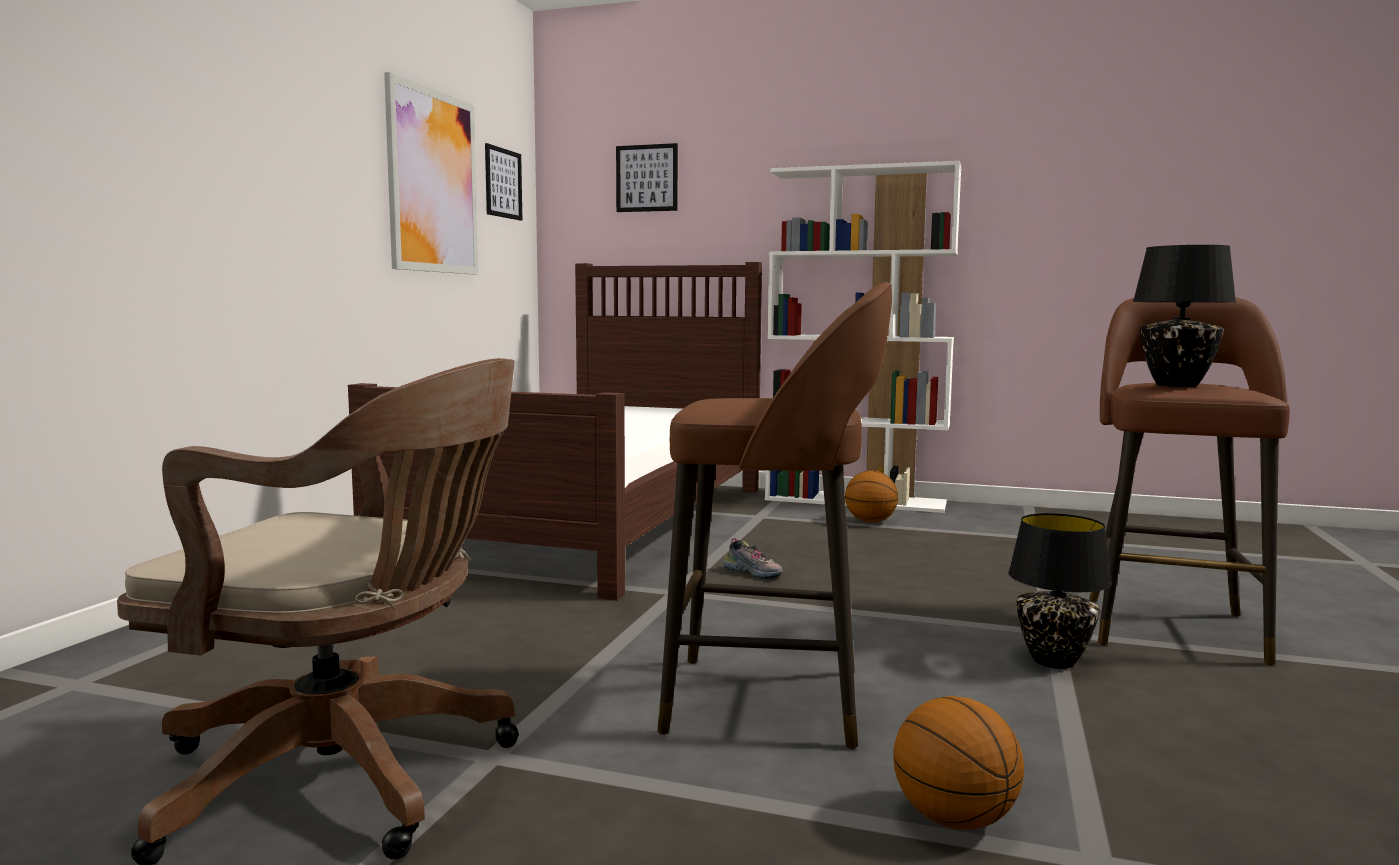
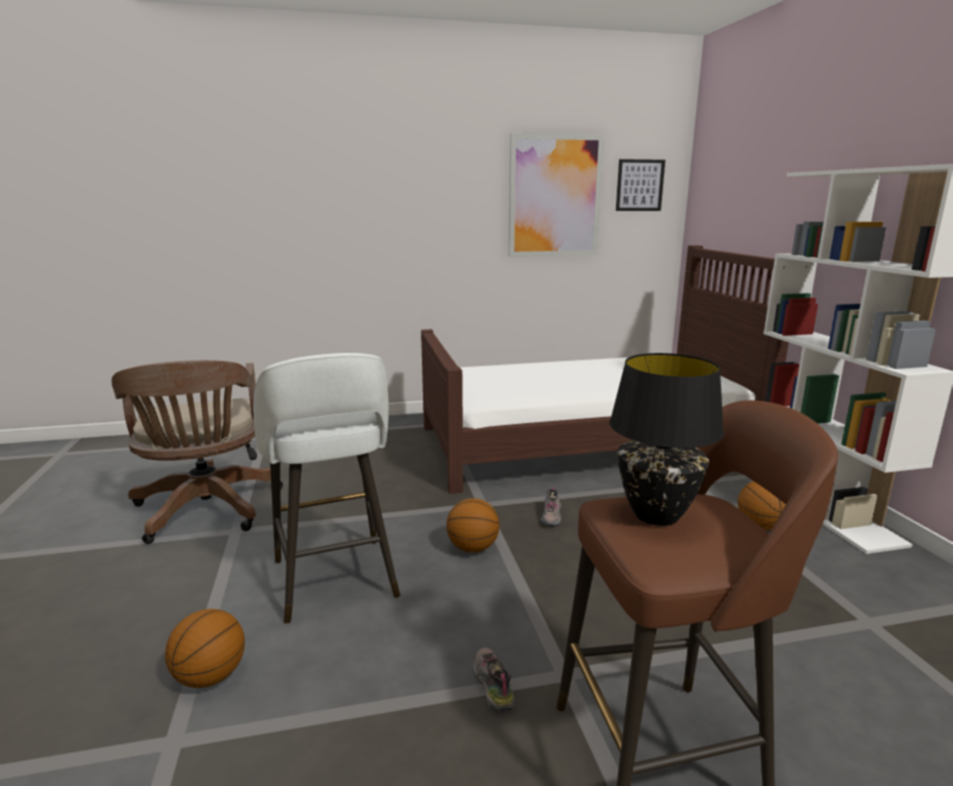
camera: 60 degrees right, 10 degrees up
(647, 178) = (745, 175): picture -> none
(772, 701) = (335, 581): brown stool -> white stool
(778, 617) = (472, 548): none -> basketball
(1054, 662) = (491, 684): black table lamp -> shoe

